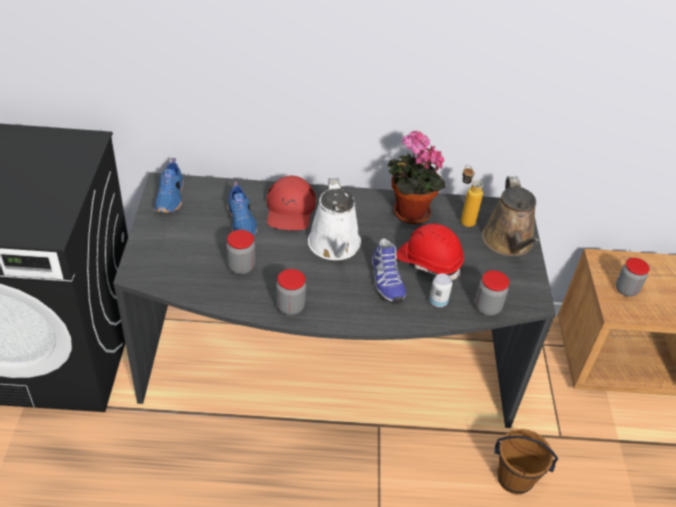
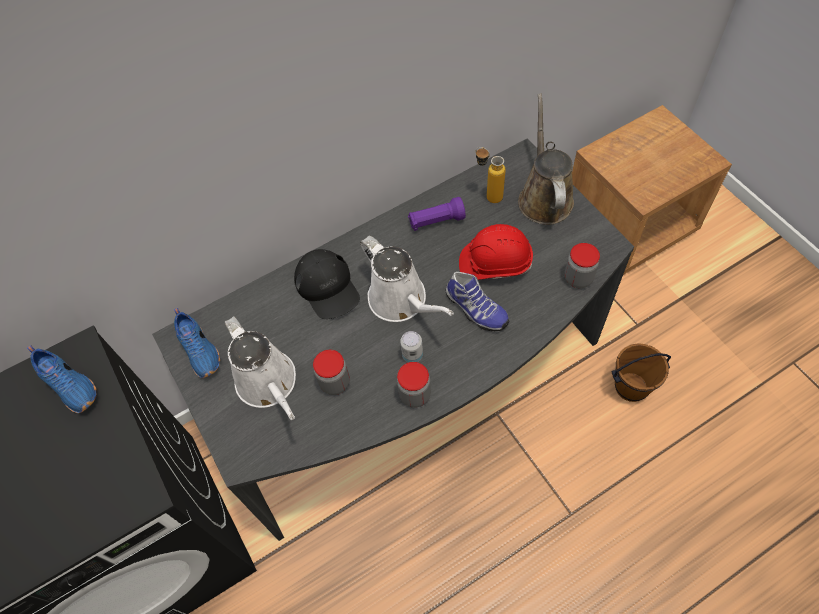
camera: 25 degrees left, 15 degrees up
(196, 242) = (269, 384): none -> white watering can
(242, 222) = (294, 331): blue shoe -> blue shoe (71, 384)
(290, 209) = (327, 287): red cap -> black cap
(408, 213) = (436, 221): potted plant -> purple flashlight
(438, 301) = (534, 300): can -> can (412, 355)
(509, 242) = (544, 197): brown watering can -> brown watering can turned 150 degrees counterclockwise
(626, 290) = (637, 172): jar -> none

